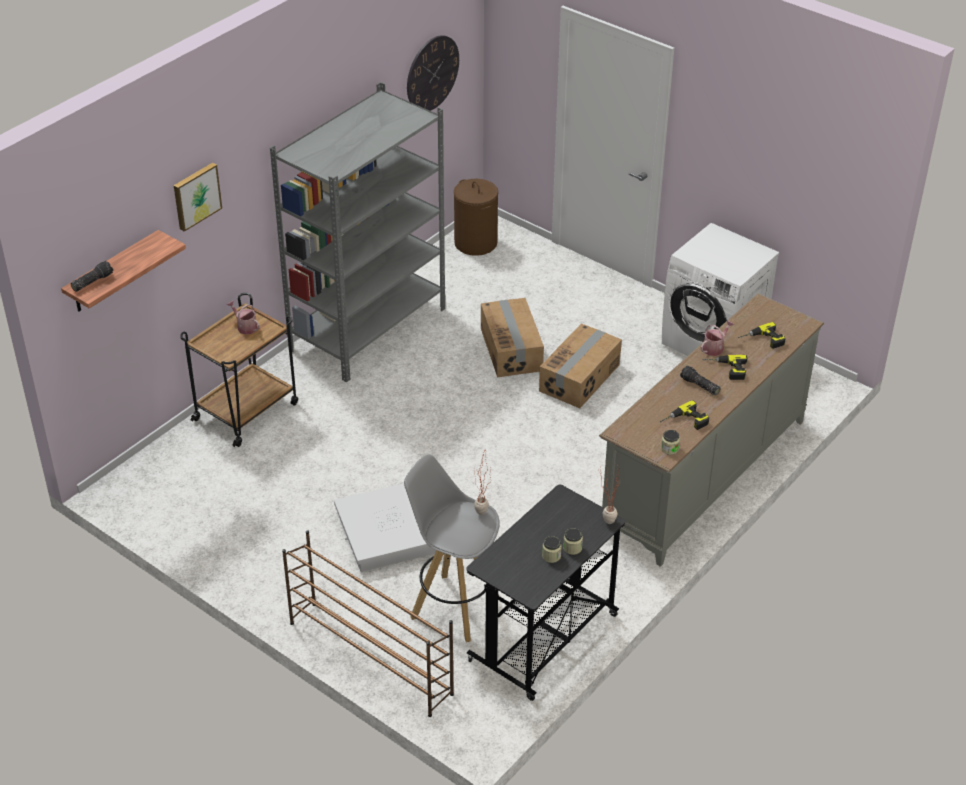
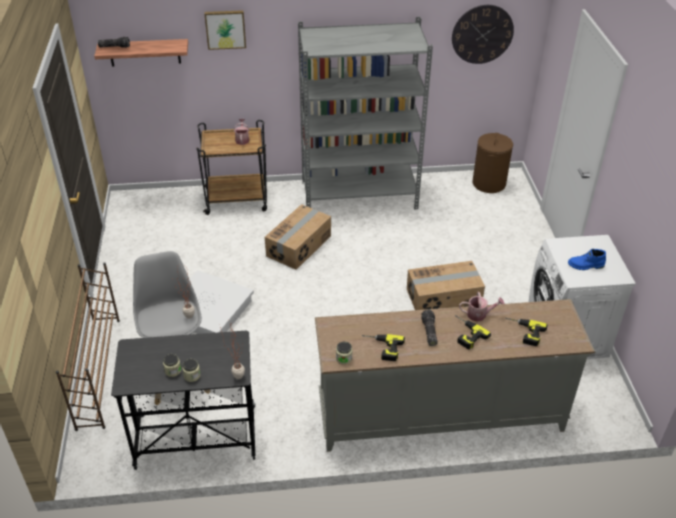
camera: 45 degrees right, 0 degrees up
(512, 349) = (425, 255): cardboard box -> cardboard box (299, 246)
(729, 260) = (585, 266): none -> blue boot

